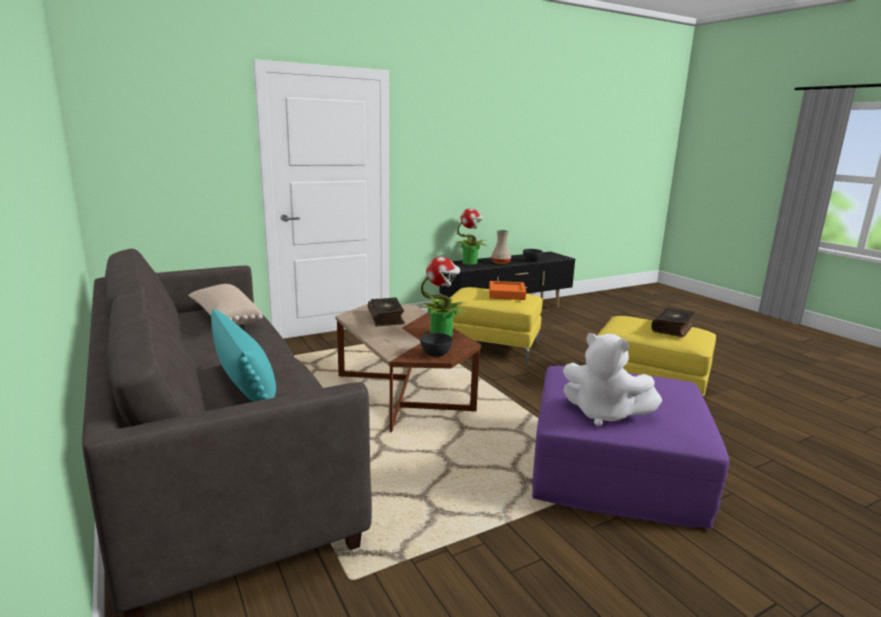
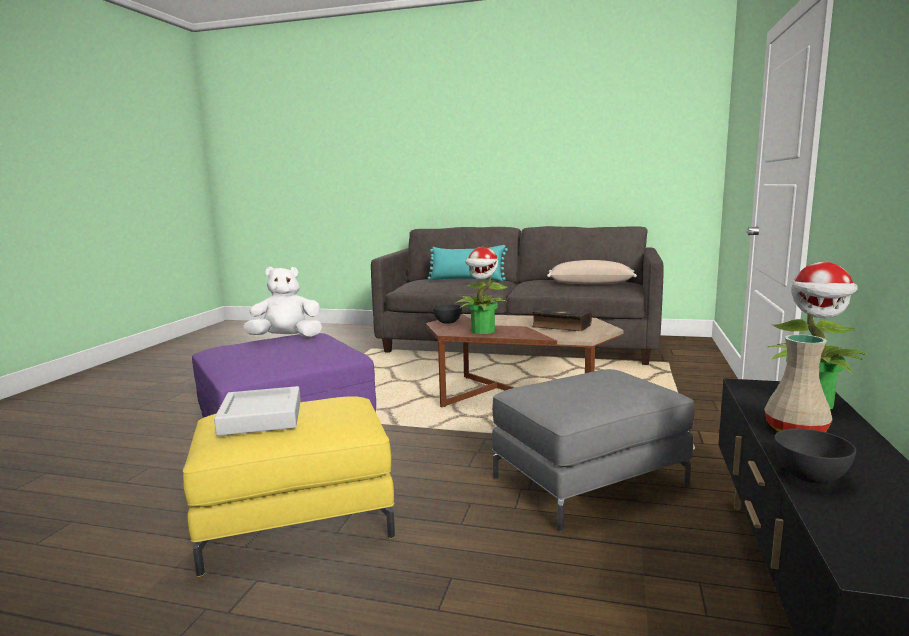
camera: 135 degrees right, 5 degrees down
(491, 346) = (589, 481): yellow ottoman -> grey ottoman
(506, 294) = (573, 388): orange tray -> none
(673, 328) = (261, 418): book -> grey tray

